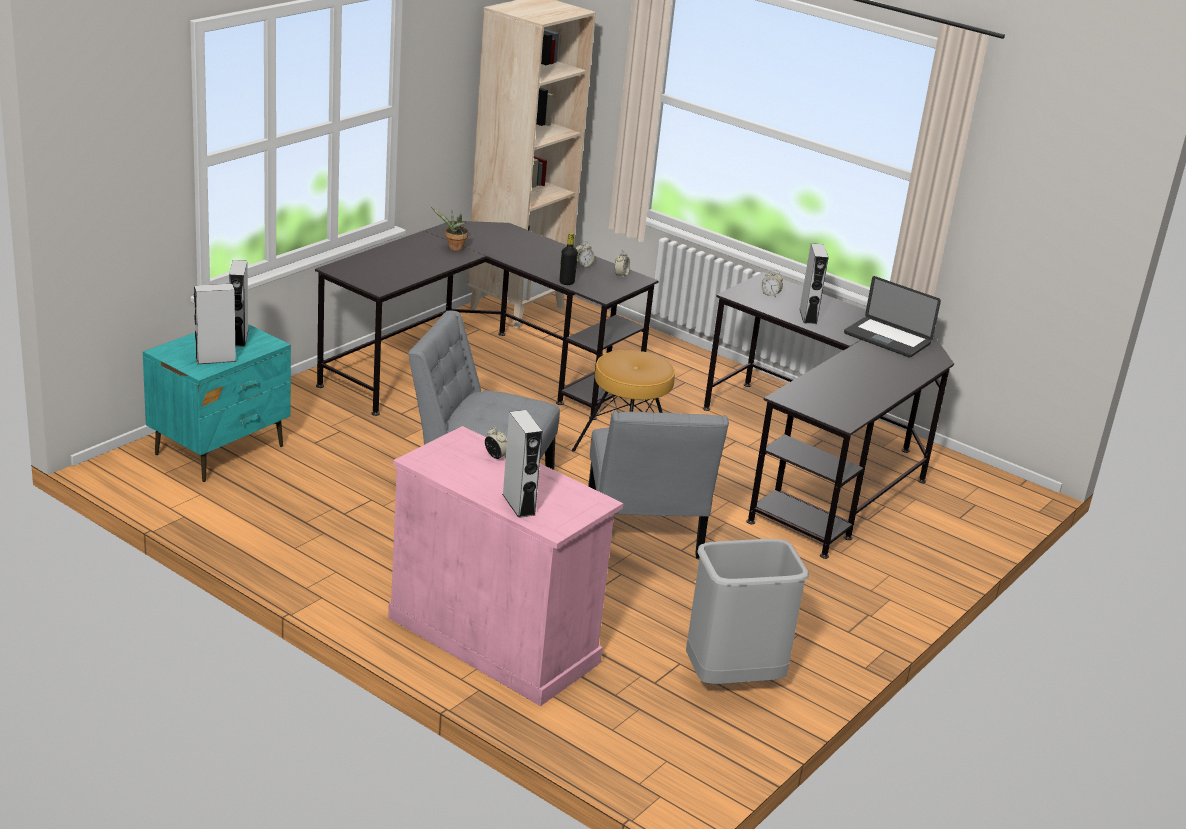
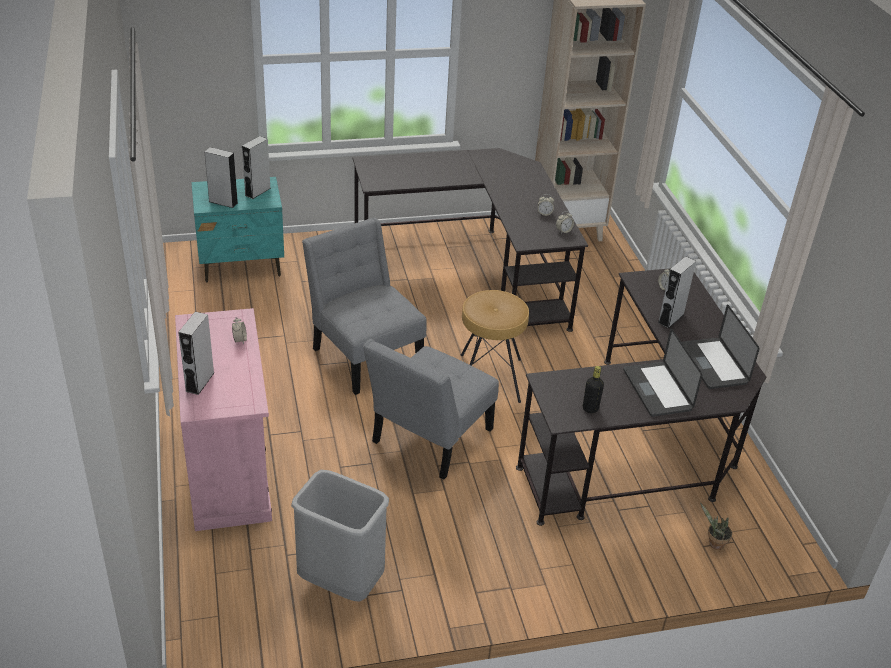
camera: 40 degrees right, 10 degrees up
(453, 248) = (468, 170): potted plant -> potted plant (714, 544)
(566, 282) = (512, 223): black bottle -> black bottle (590, 409)
(876, 372) = (657, 390): none -> laptop

